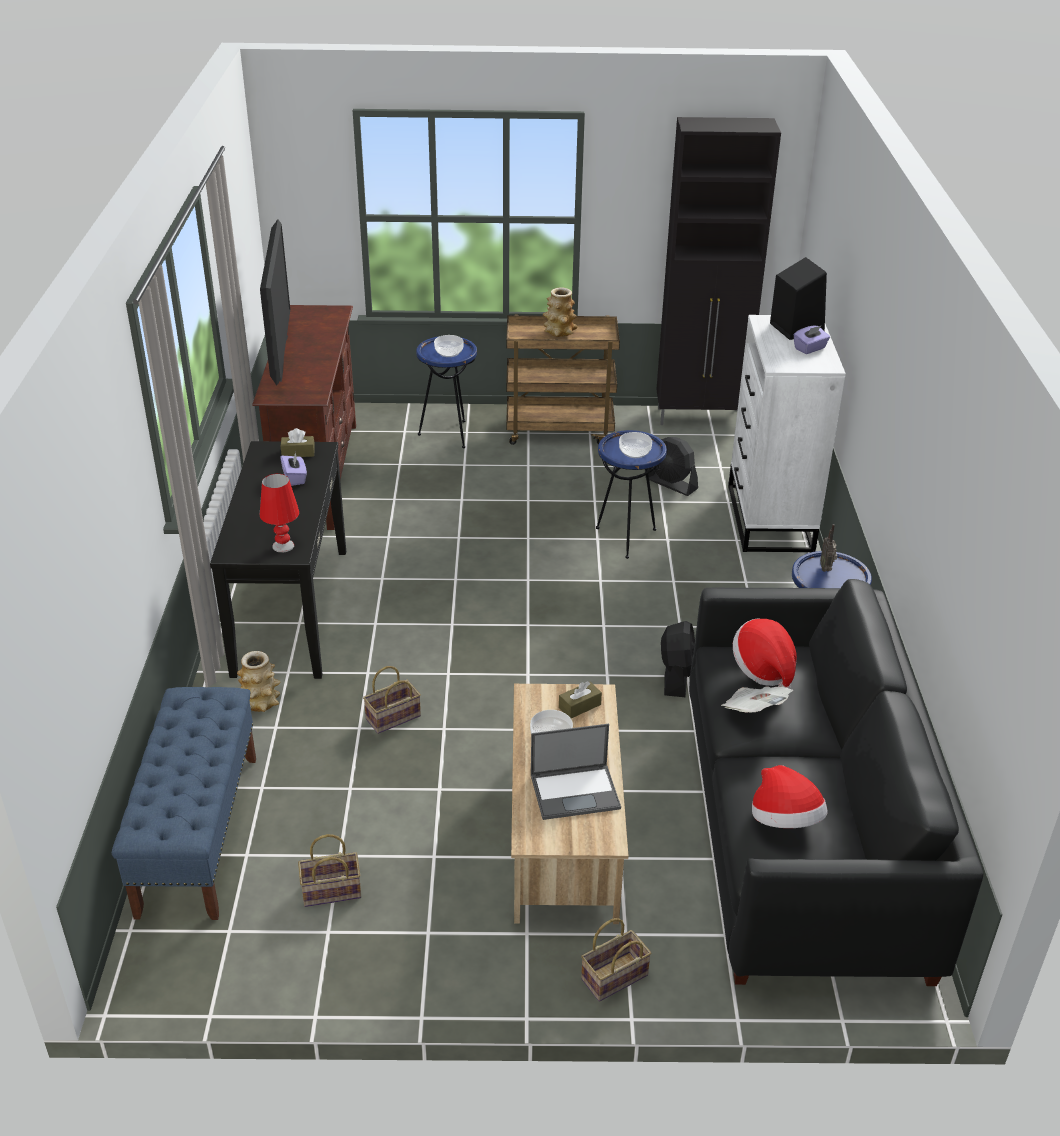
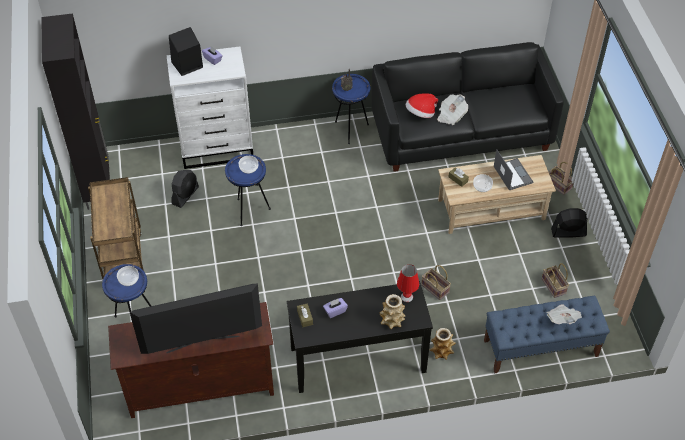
camera: 100 degrees left, 15 degrees up
(172, 778) = (562, 319): none -> newspaper
(559, 332) = (107, 214): vase -> vase (392, 320)
(676, 676) = (370, 180): black fan -> black fan (568, 232)
(785, 821) = (512, 105): hat -> none

